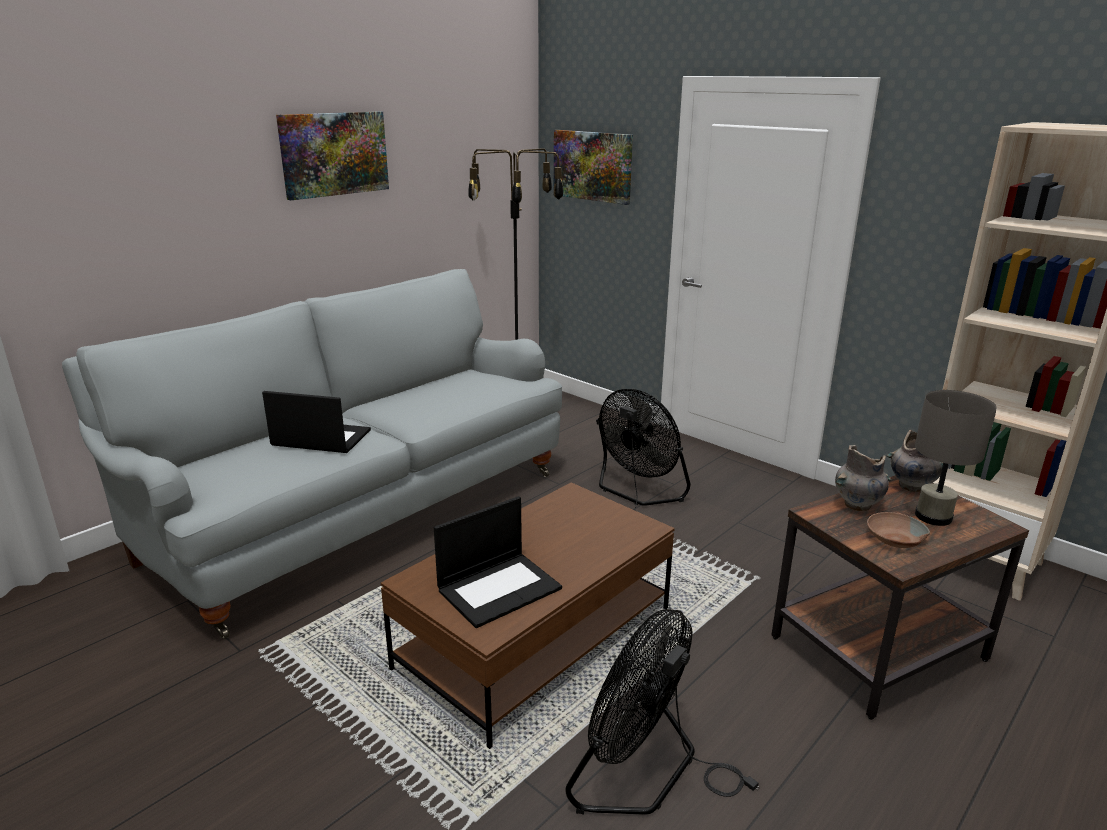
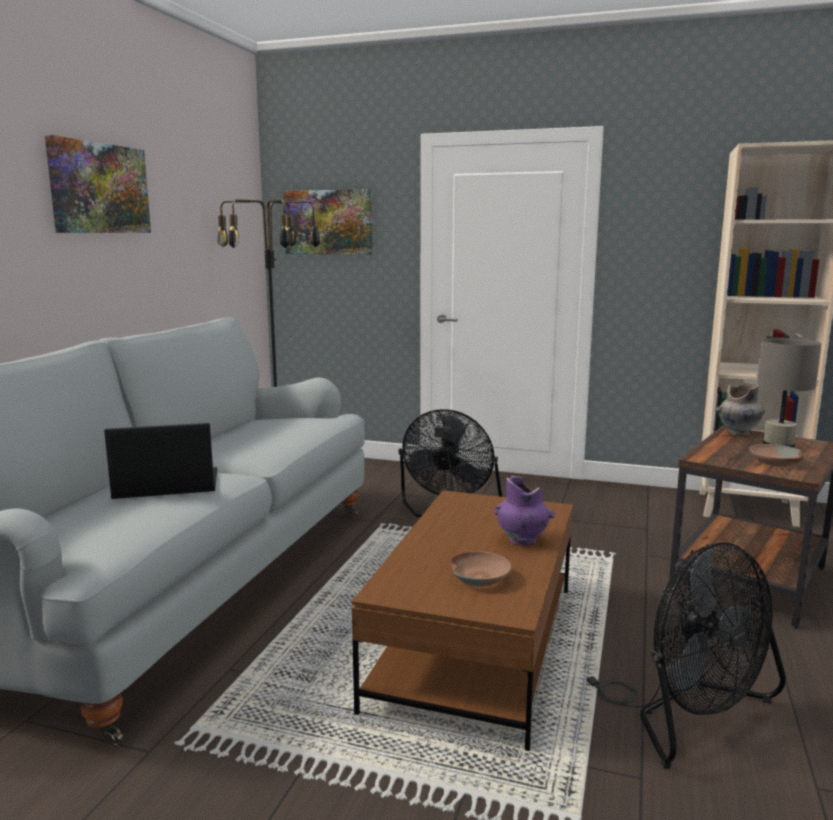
camera: 25 degrees left, 10 degrees down
(499, 588) = (479, 577): laptop -> brown bowl
(579, 559) = (523, 540): none -> purple vase
(655, 767) = (685, 715): black fan -> black fan turned 135 degrees counterclockwise
(858, 505) = (721, 448): grey vase -> none

